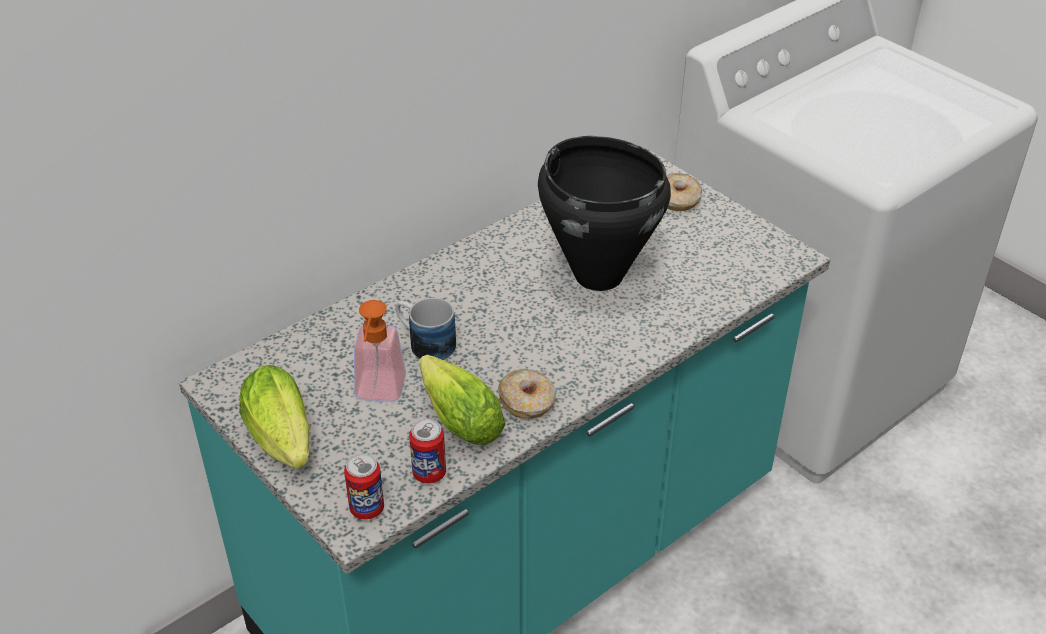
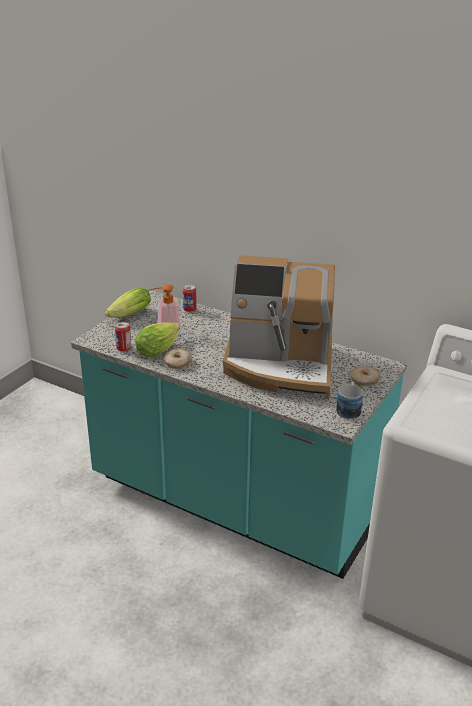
camera: 70 degrees right, 10 degrees down
(367, 508) = (99, 340): can -> can (189, 309)
(425, 343) = (201, 332): mug -> mug (349, 409)
(598, 274) = (280, 366): black cooking pot -> coffee machine

